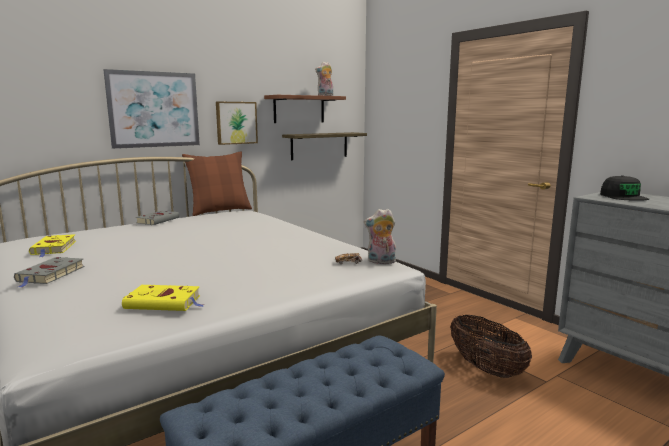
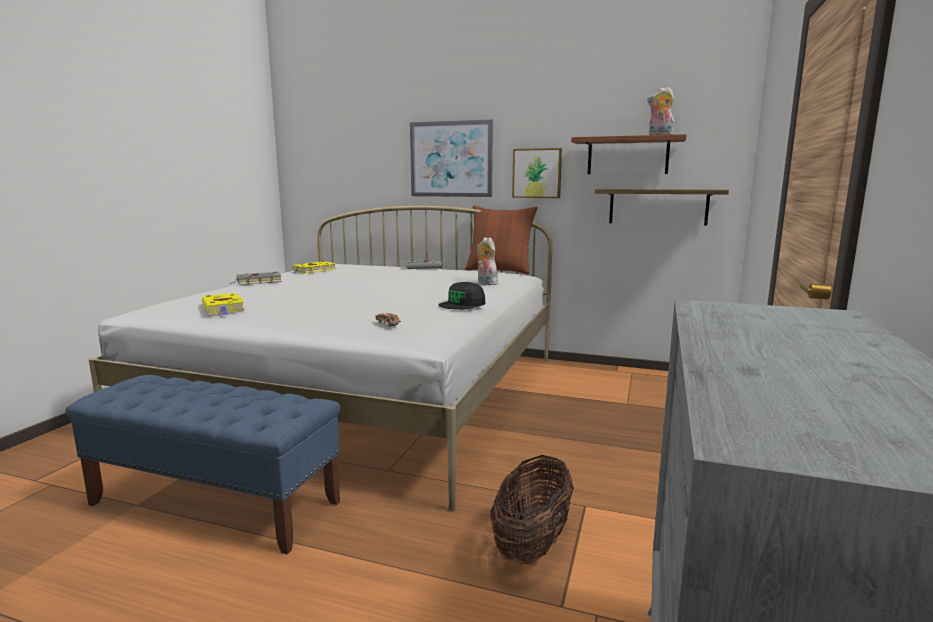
camera: 55 degrees right, 0 degrees up
(381, 262) = (421, 334): plush toy -> plush toy (485, 283)
(623, 196) = (777, 318): black cap -> black cap (462, 304)

